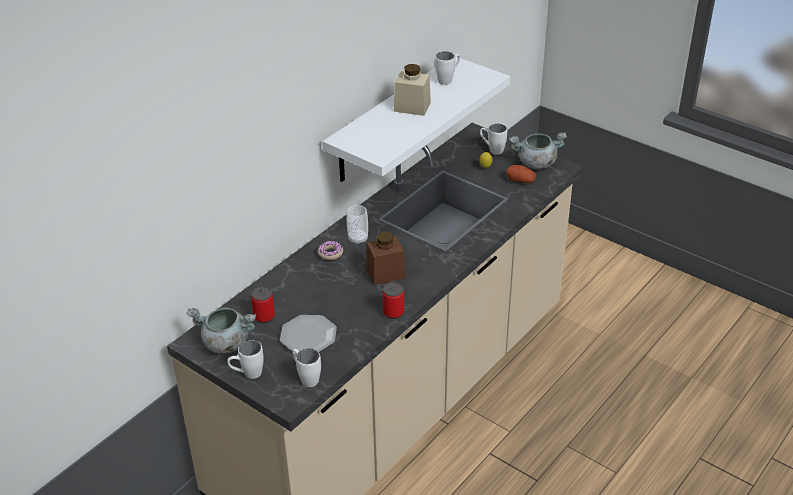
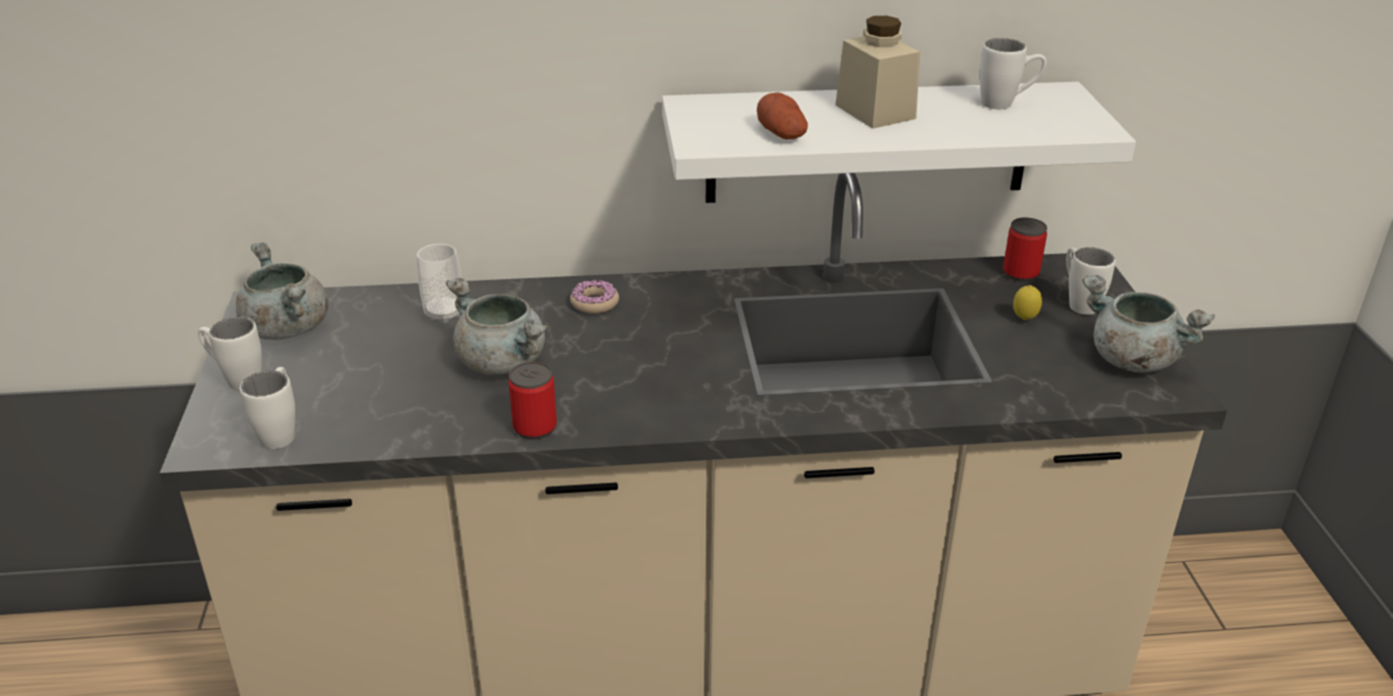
camera: 45 degrees right, 5 degrees down
(264, 316) = (381, 326): can -> can (1020, 273)
(308, 336) = (382, 382): plate -> none
(339, 298) = (504, 362): none -> grey cooking pot
(358, 239) = (662, 307): cup -> cup (444, 314)
(386, 273) = (619, 371): brown jar -> none
(520, 180) = (1059, 368): potato -> potato (781, 133)

